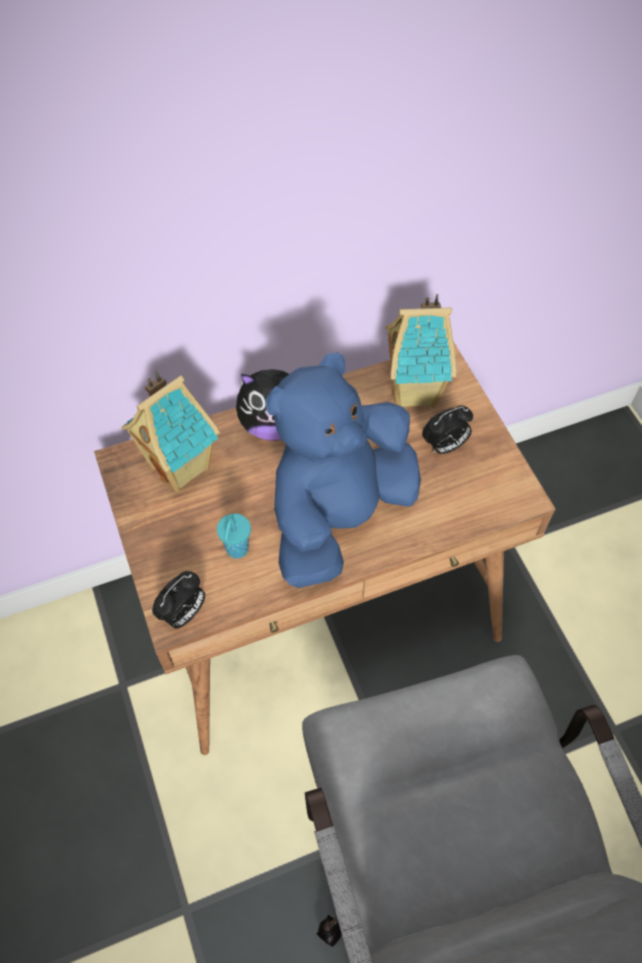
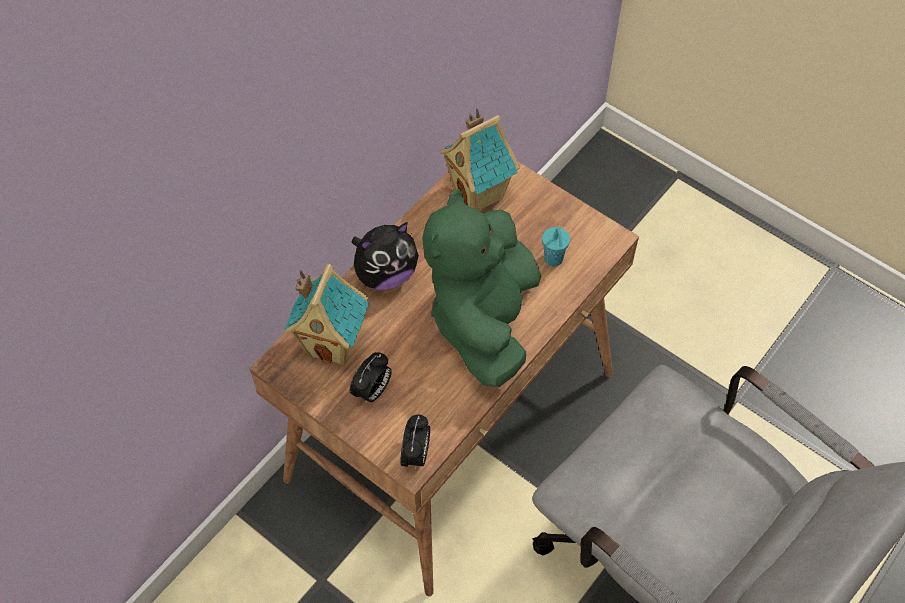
camera: 30 degrees left, 0 degrees up
(236, 550) = (423, 386): turquoise cup -> turquoise cup (553, 260)
(338, 514) = (484, 320): blue plush toy -> green plush toy
(444, 446) = (529, 227): alarm clock -> alarm clock (372, 391)

